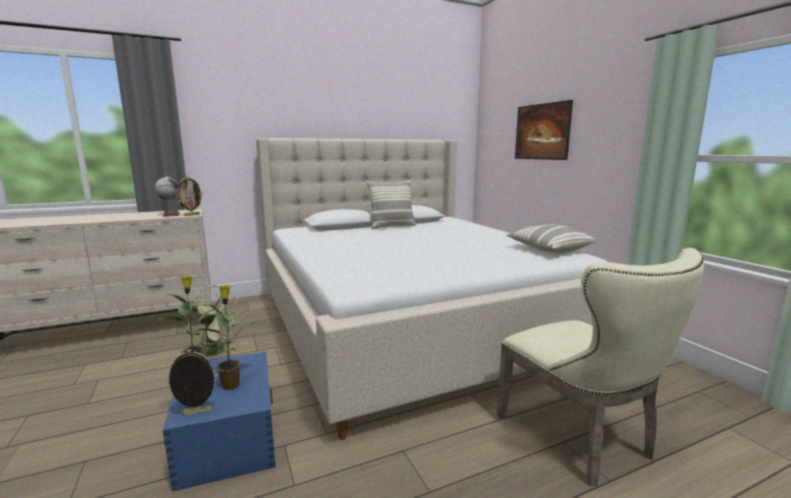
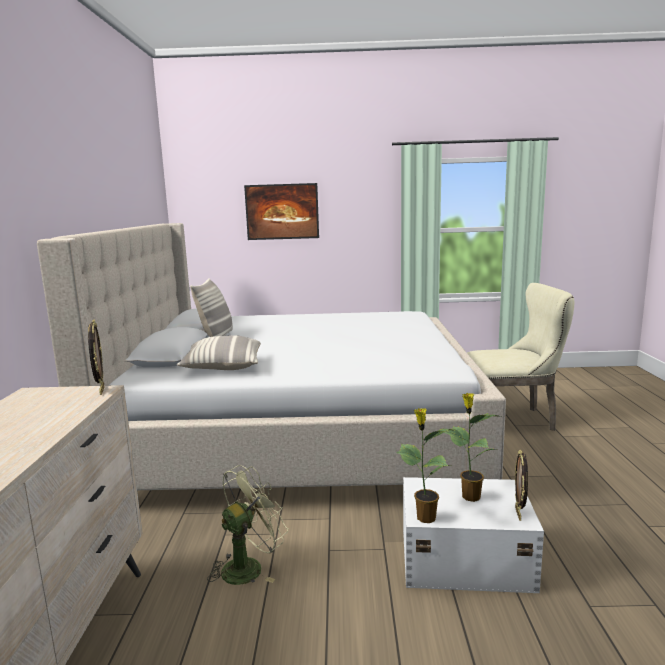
camera: 65 degrees left, 0 degrees up
(171, 214) = (60, 404): globe -> none
(229, 436) = (463, 558): blue storage box -> white storage box
(549, 249) = (386, 314): pillow -> pillow (223, 367)

